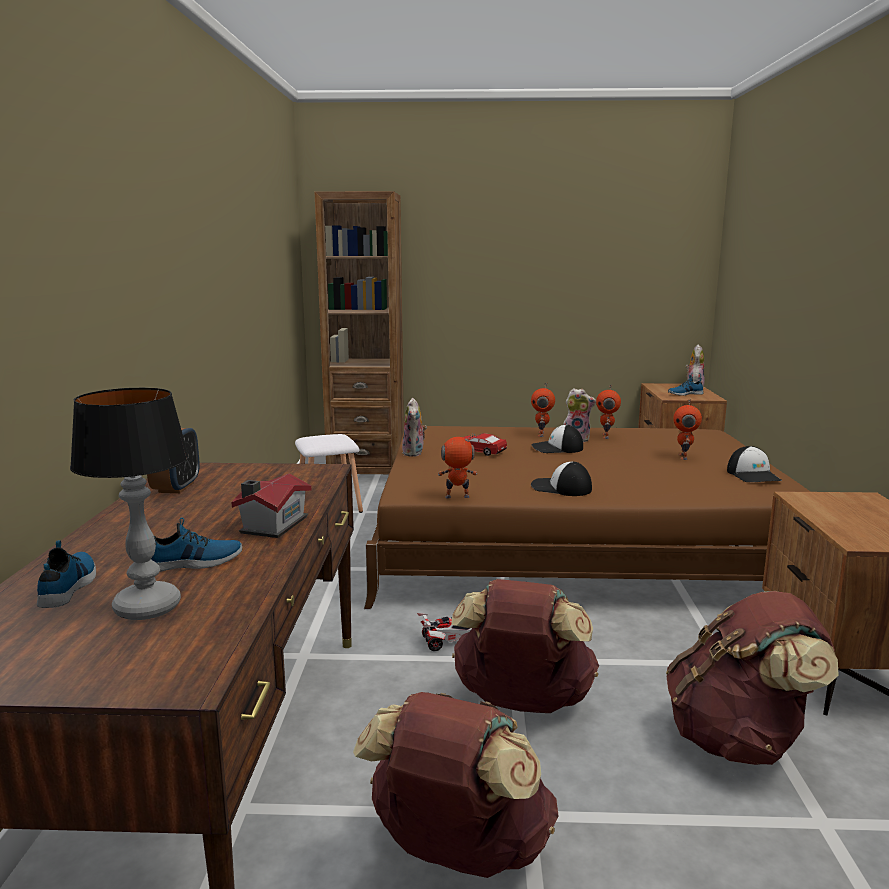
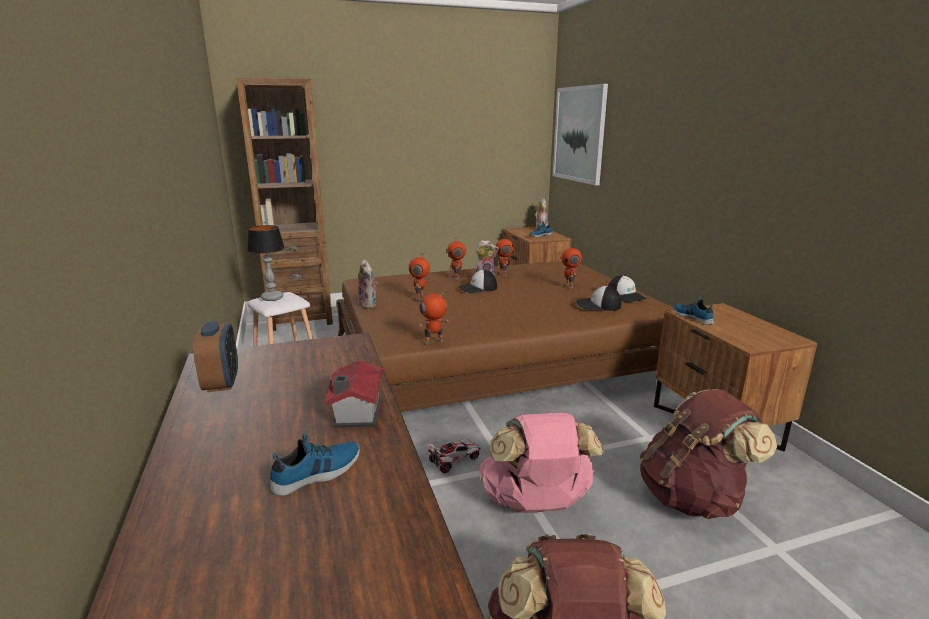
camera: 20 degrees left, 5 degrees up
(70, 585) = (203, 535): shoe -> shoe (693, 317)
(147, 607) = (316, 543): table lamp -> table lamp (272, 298)
(479, 451) = (420, 297): toy car -> toy robot
(522, 703) = (536, 504): brown backpack -> pink backpack
(561, 488) = (505, 323): cap -> cap (598, 305)
(745, 257) = (579, 134): none -> picture

